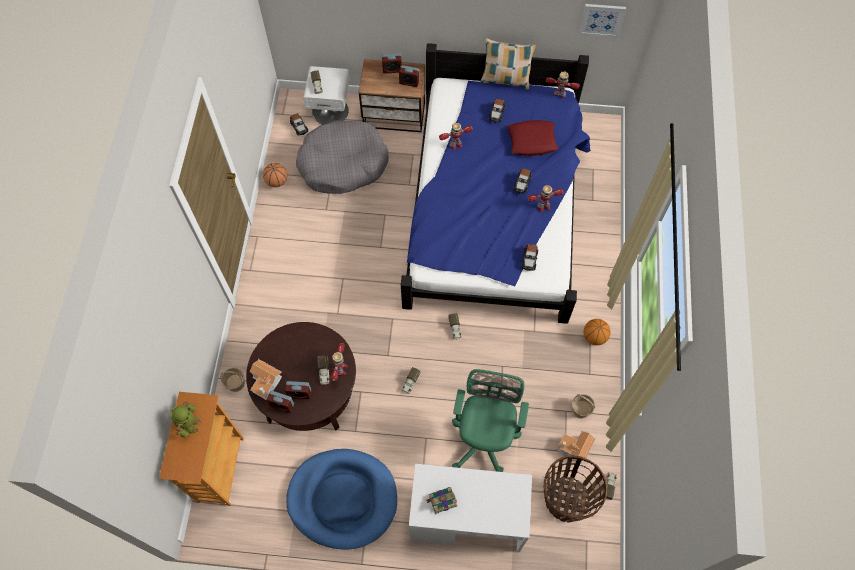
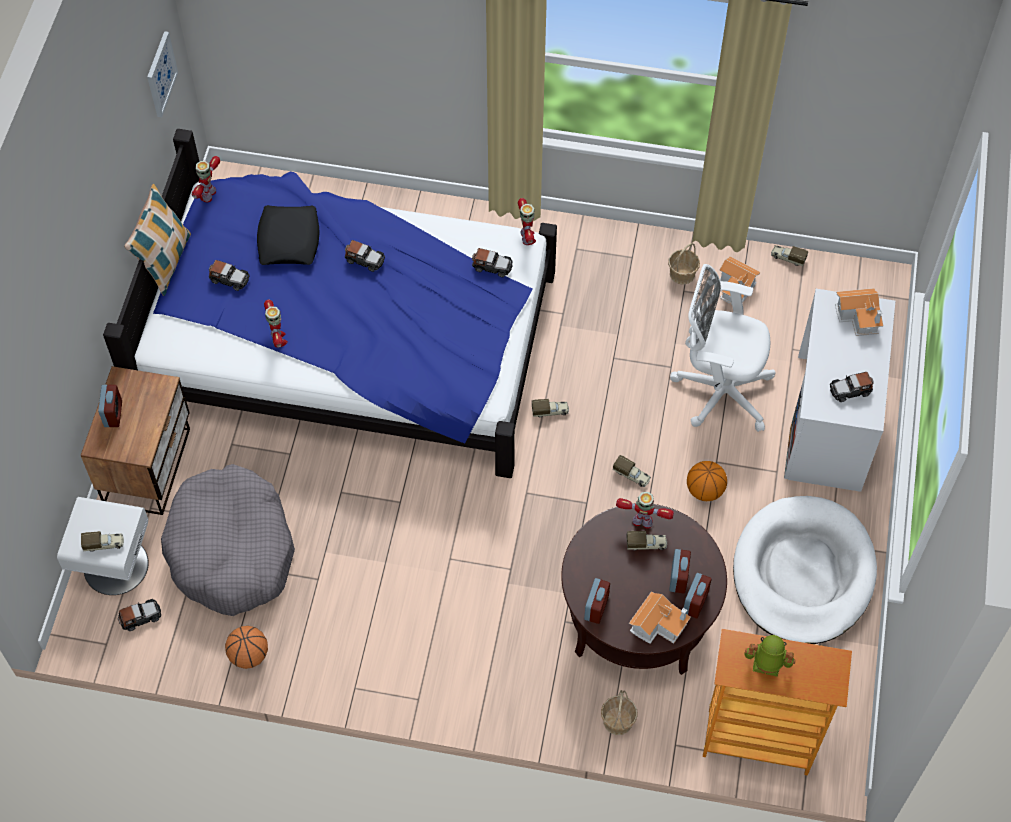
camera: 85 degrees left, 5 degrees down
(342, 499) = (803, 573): blue dog bed -> white dog bed
(409, 82) = (145, 391): alarm clock -> alarm clock (596, 608)
(442, 501) = (850, 390): book -> toy car
(484, 438) = (718, 390): green office chair -> white office chair
(509, 509) = (860, 317): none -> toy house
(532, 141) = (288, 239): red pillow -> black pillow
(543, 206) = (407, 239): toy robot -> toy robot (527, 238)
(566, 499) = (804, 306): basket -> none
(594, 337) = (577, 244): basketball -> basketball (704, 490)

